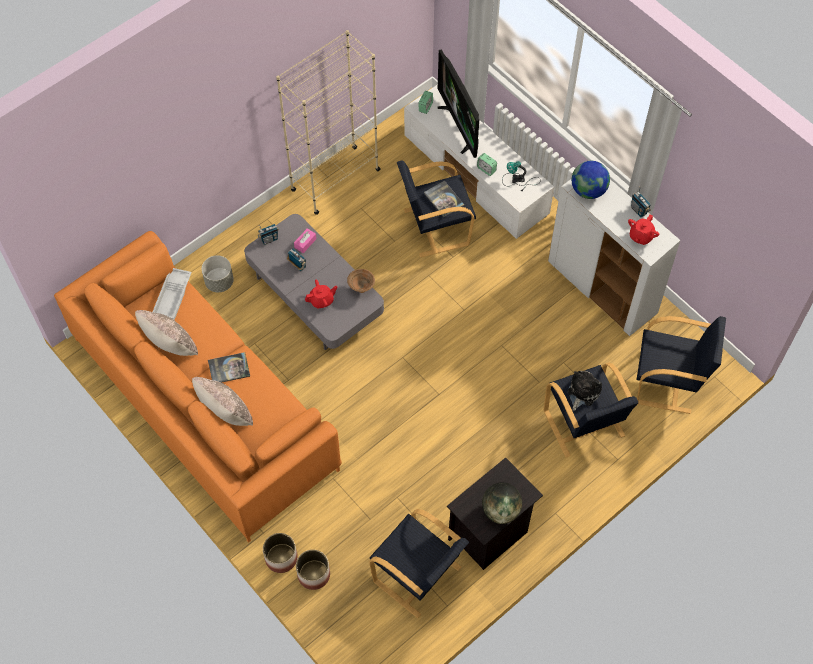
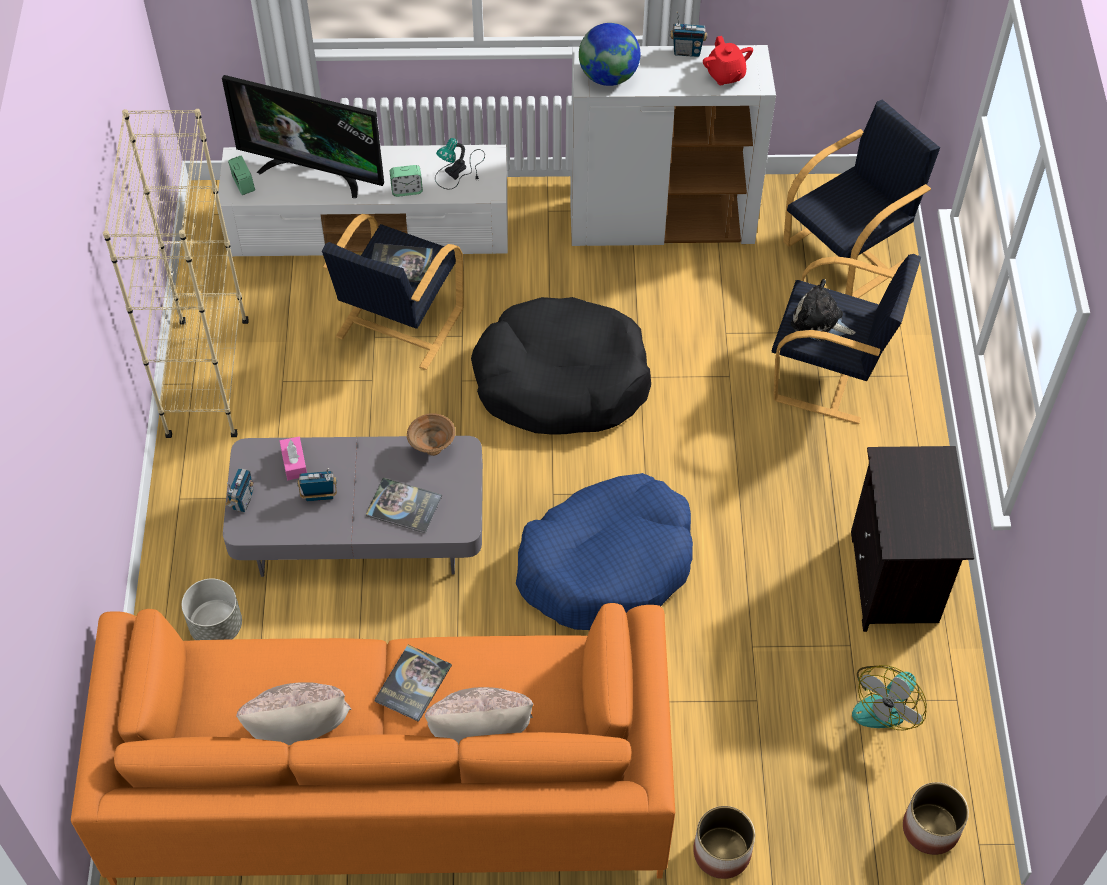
camera: 50 degrees left, 5 degrees down
(173, 297) = (223, 674): white tray -> none
(313, 574) = (781, 828): planter -> planter (930, 828)
(322, 300) = (404, 506): red teapot -> book
(386, 406) = (607, 564): none -> blue dog bed
(418, 576) = (887, 703): black armchair -> fan
(467, 315) = (561, 381): none -> black dog bed
(500, 510) = (939, 505): globe -> none
(582, 392) = (819, 322): plush toy -> plush toy turned 45 degrees counterclockwise

